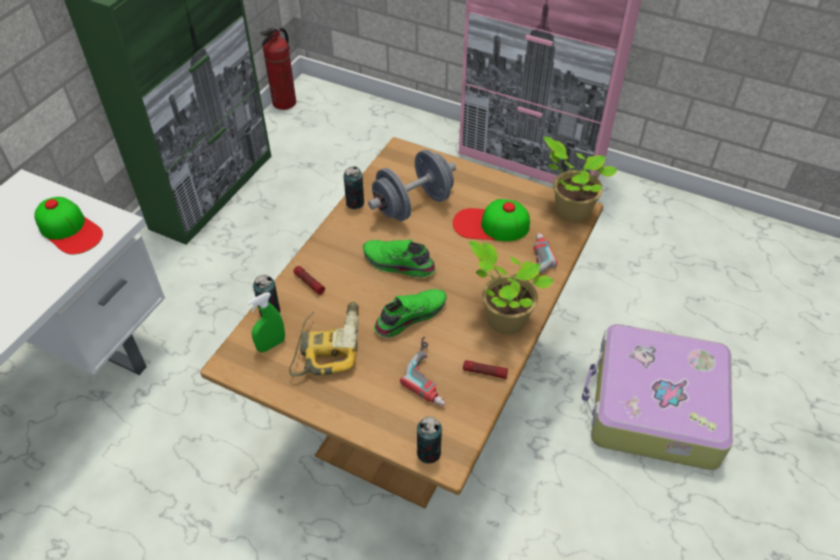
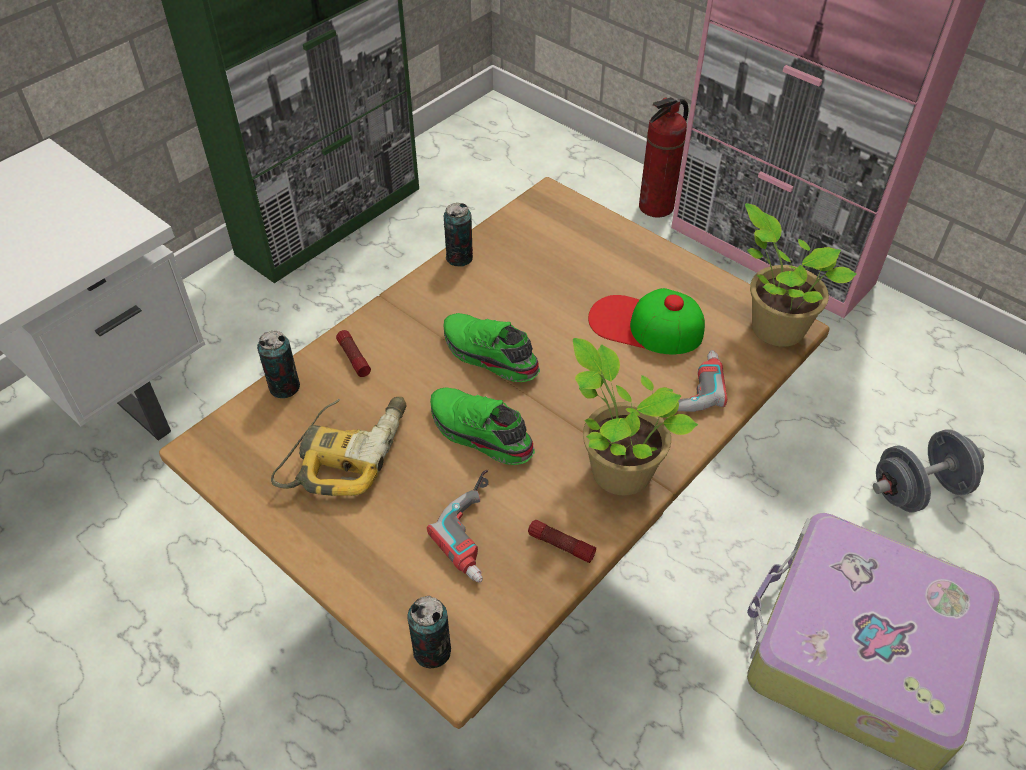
camera: 15 degrees right, 0 degrees up
(70, 230) = (73, 225): cap -> none
(271, 345) = (268, 434): green spray bottle -> none
(284, 103) = (458, 124): fire extinguisher -> fire extinguisher (656, 207)
(409, 315) = (479, 434): green shoe -> green shoe turned 120 degrees counterclockwise
(413, 205) = (540, 275): grey dumbbell -> grey dumbbell (918, 489)

